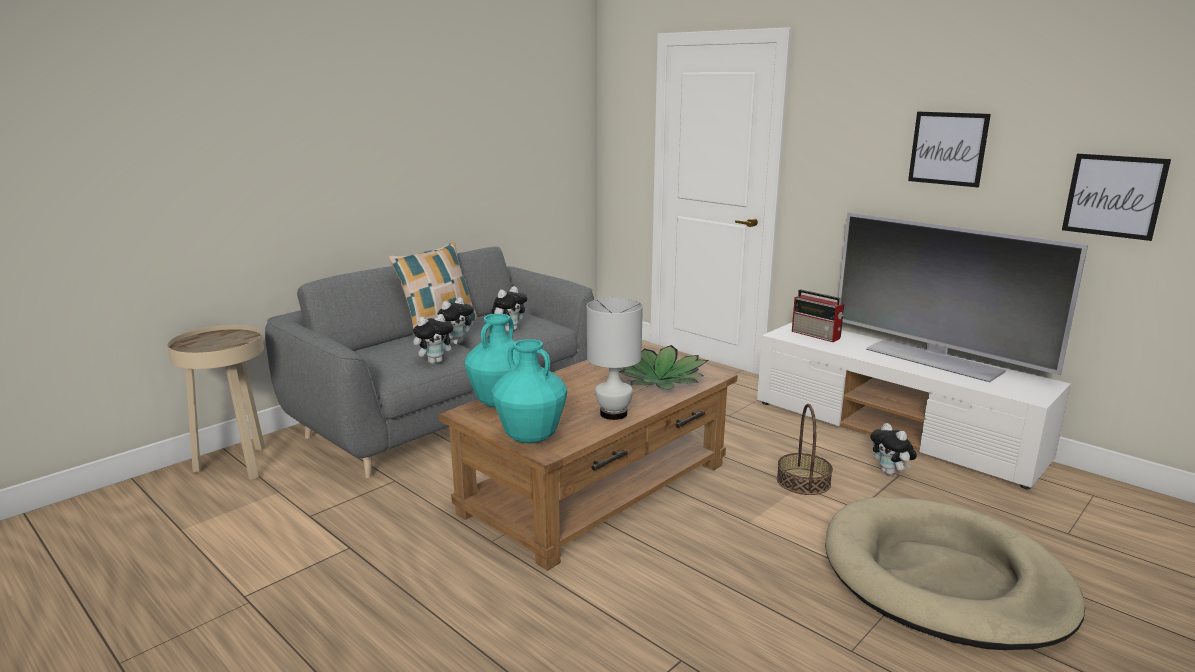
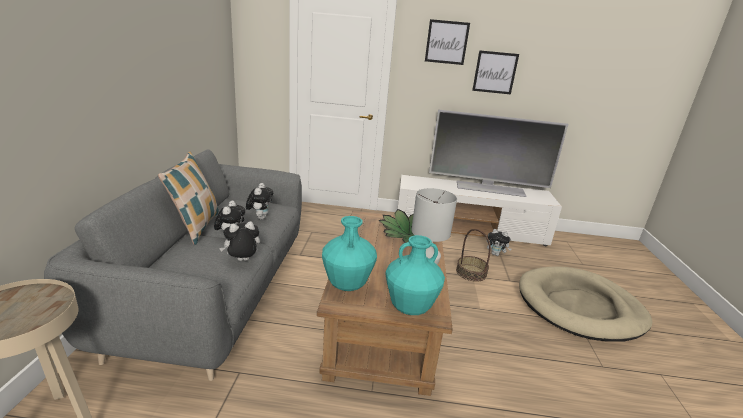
camera: 40 degrees left, 5 degrees up
(435, 362) = (242, 261): plush toy -> plush toy turned 135 degrees counterclockwise
(817, 335) = (424, 183): radio -> none
(1114, 196) = (574, 98): picture -> picture (446, 42)

